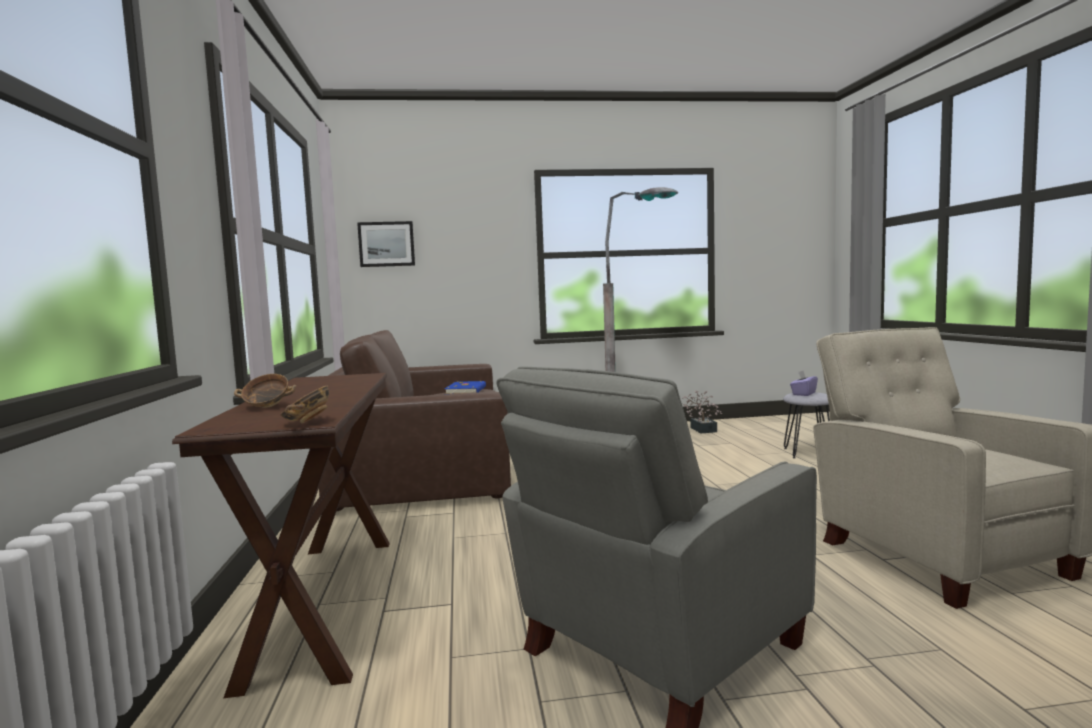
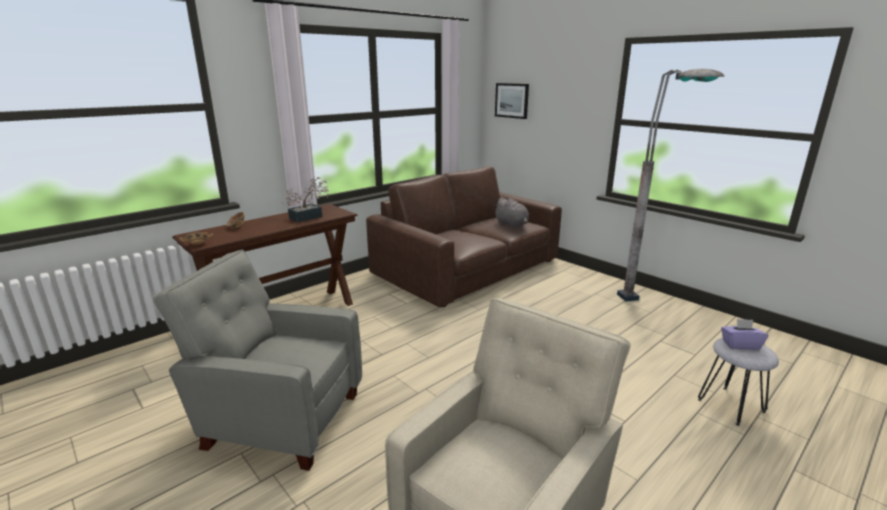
camera: 55 degrees right, 15 degrees up
(467, 390) = (512, 224): blue book -> grey plush toy
(702, 429) = (718, 329): potted plant -> potted plant (309, 217)

